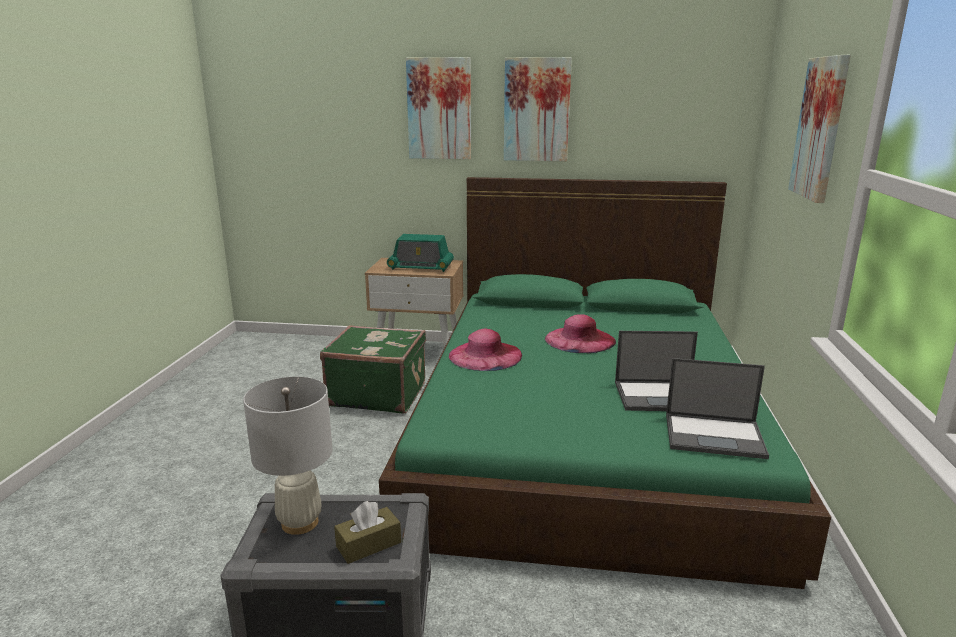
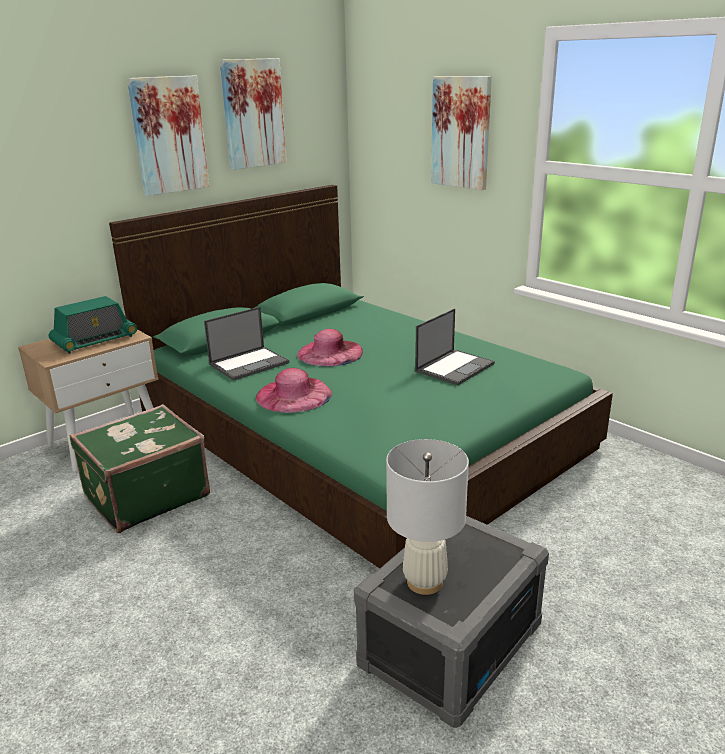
camera: 50 degrees left, 5 degrees up
(368, 544) = (493, 556): brown tissue box -> none
(439, 109) = (59, 145): picture -> picture (253, 114)
(715, 435) = (525, 375): laptop -> laptop (249, 363)

